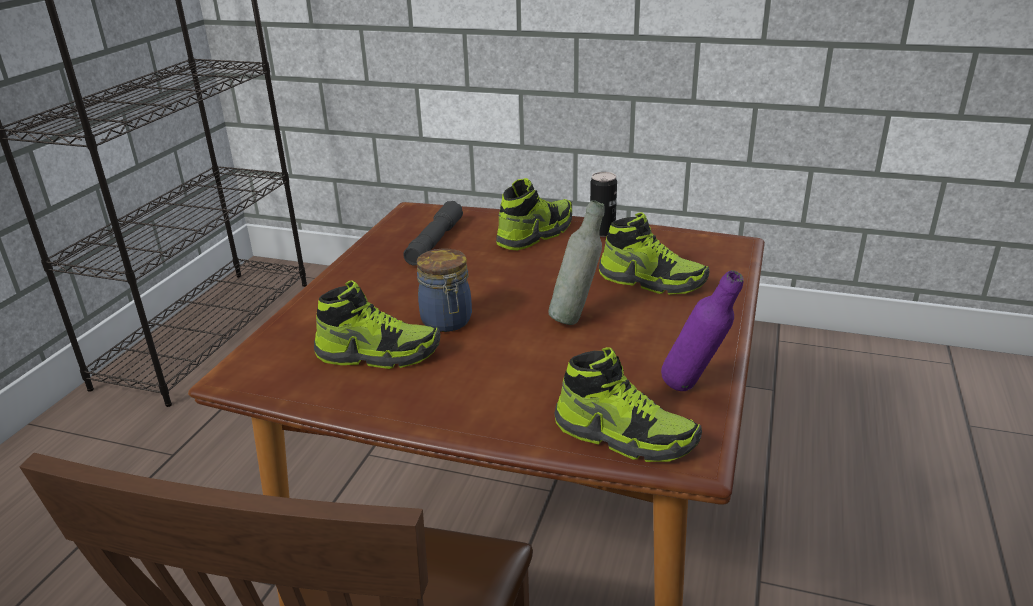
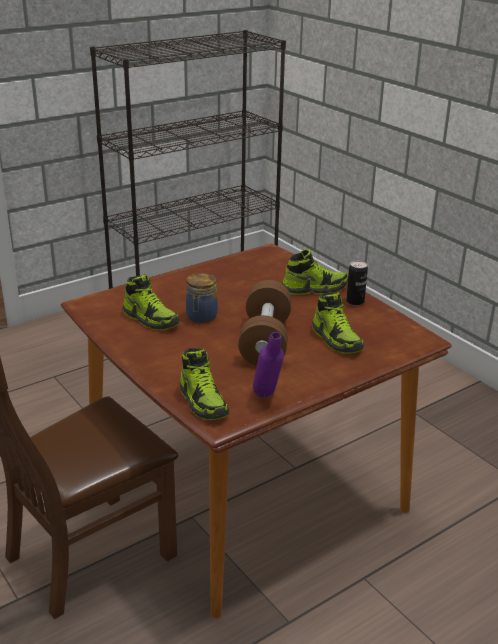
camera: 35 degrees right, 0 degrees up
(434, 242) = (254, 273): grey flashlight -> none
(576, 318) = (265, 341): grey bottle -> brown dumbbell

